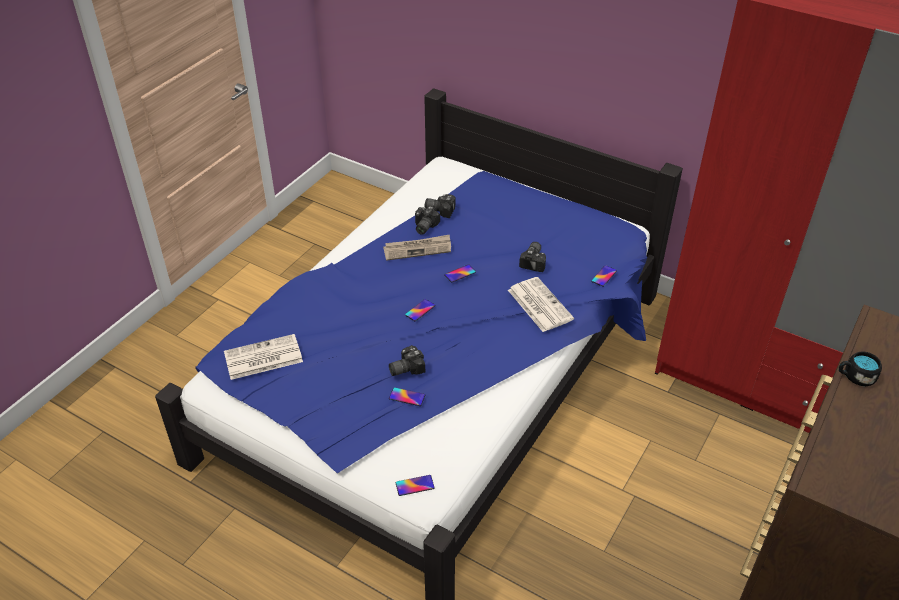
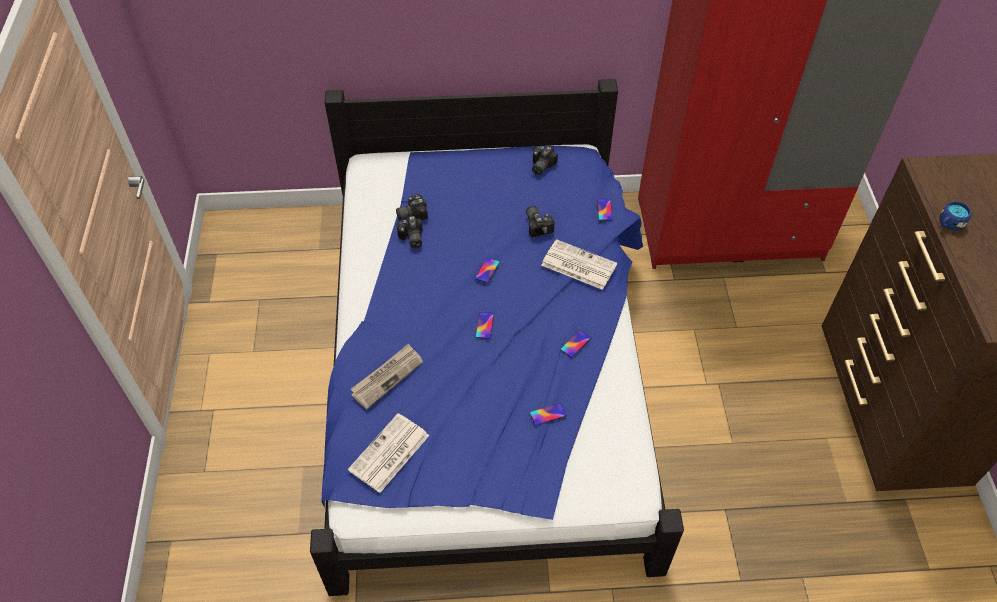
camera: 35 degrees left, 10 degrees up
(405, 368) = (522, 388): camera -> camera (540, 166)
(415, 485) = (619, 489): phone -> phone (575, 344)
(418, 249) = (427, 265): newspaper -> newspaper (387, 377)
(855, 377) = (948, 224): black mug -> blue mug

